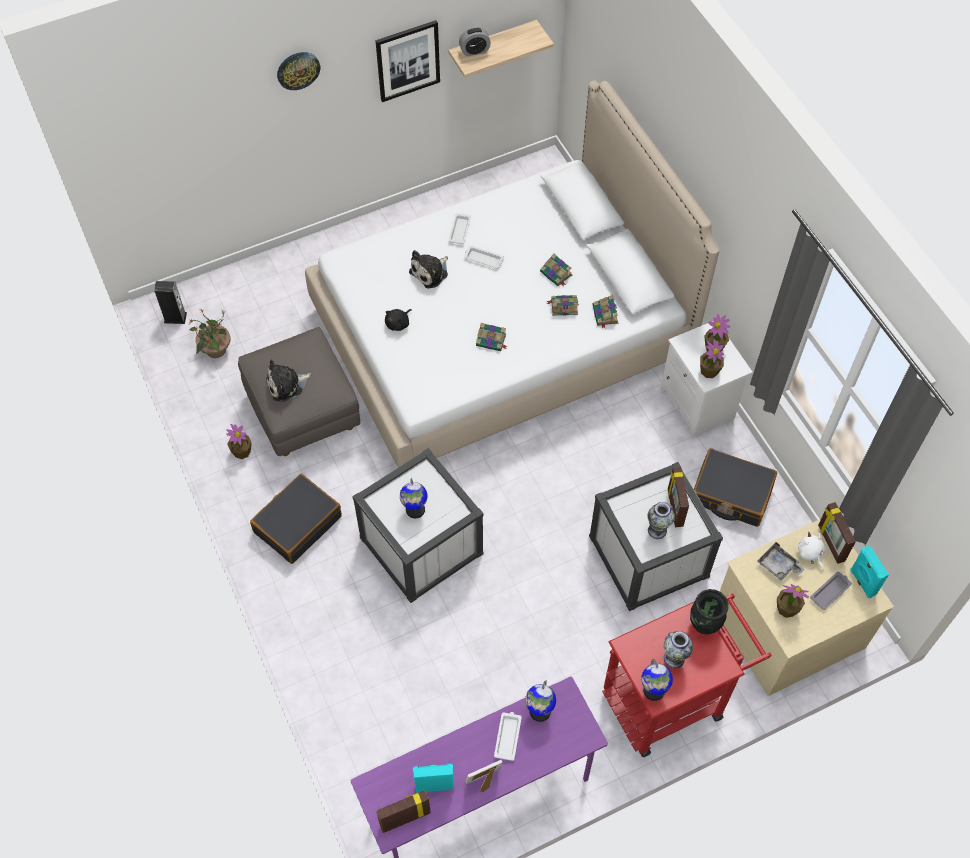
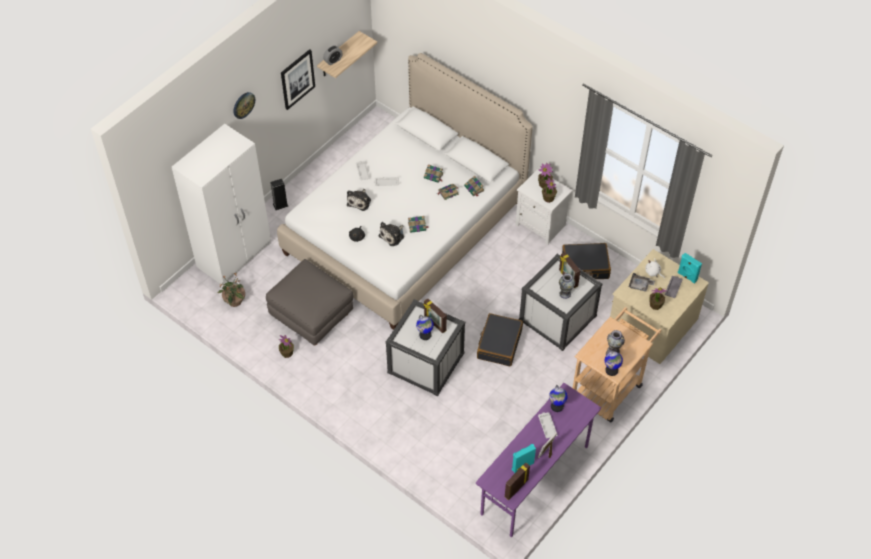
camera: 25 degrees left, 5 degrees down
(175, 317) = (197, 292): speaker -> speaker (280, 205)
(252, 285) = (235, 255): none -> white wardrobe
(287, 385) = (307, 297): plush toy -> plush toy (392, 236)
(297, 524) = (345, 380): black suitcase -> black suitcase (499, 344)
(672, 698) = (610, 386): red cart -> beige cart
(704, 624) = (620, 327): black vase -> none
(830, 543) = (660, 263): picture frame -> picture frame (434, 324)

